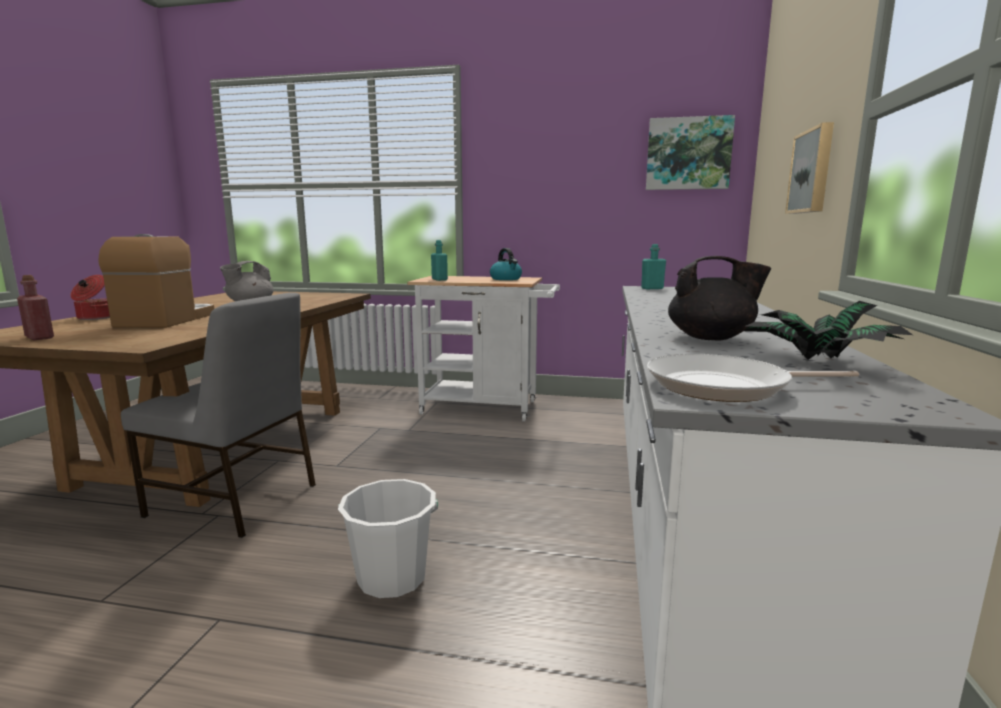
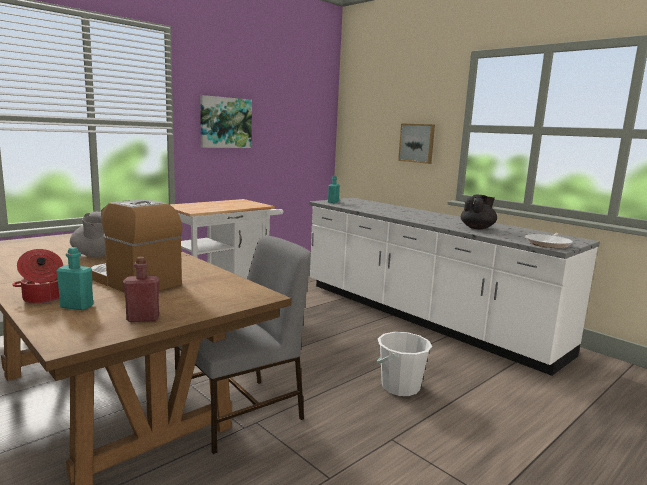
camera: 55 degrees left, 0 degrees up
(439, 279) = (200, 209): turquoise bottle -> turquoise bottle (77, 306)
(506, 279) = (236, 203): kettle -> none
(688, 154) = (309, 115): picture -> picture (225, 122)
(819, 362) = (527, 232): potted plant -> none

